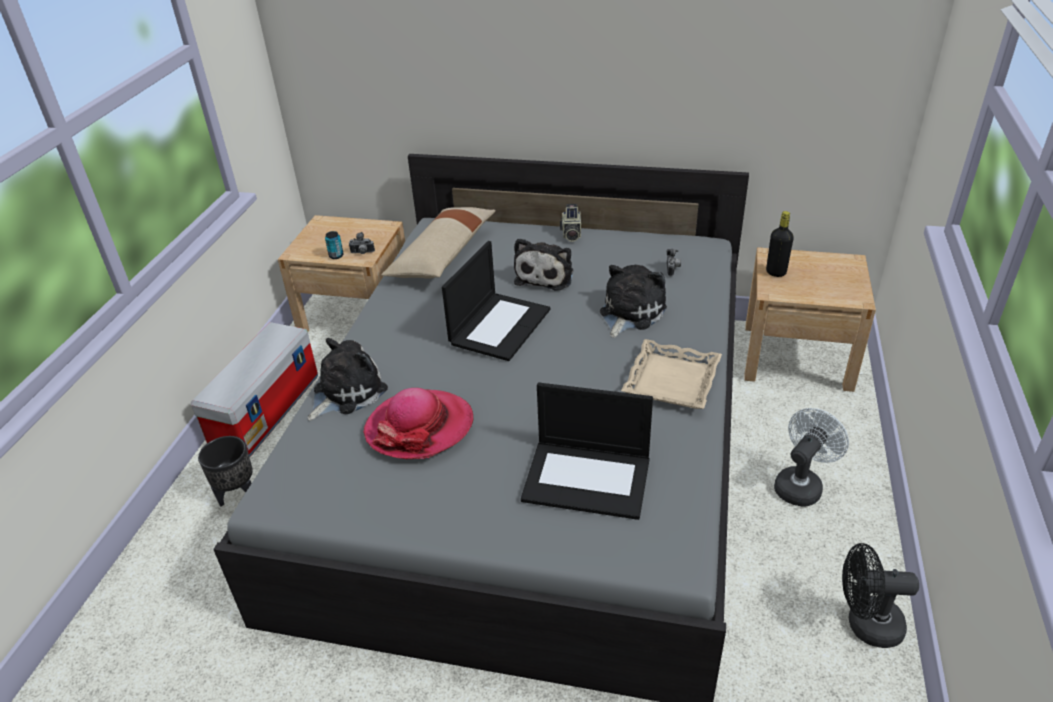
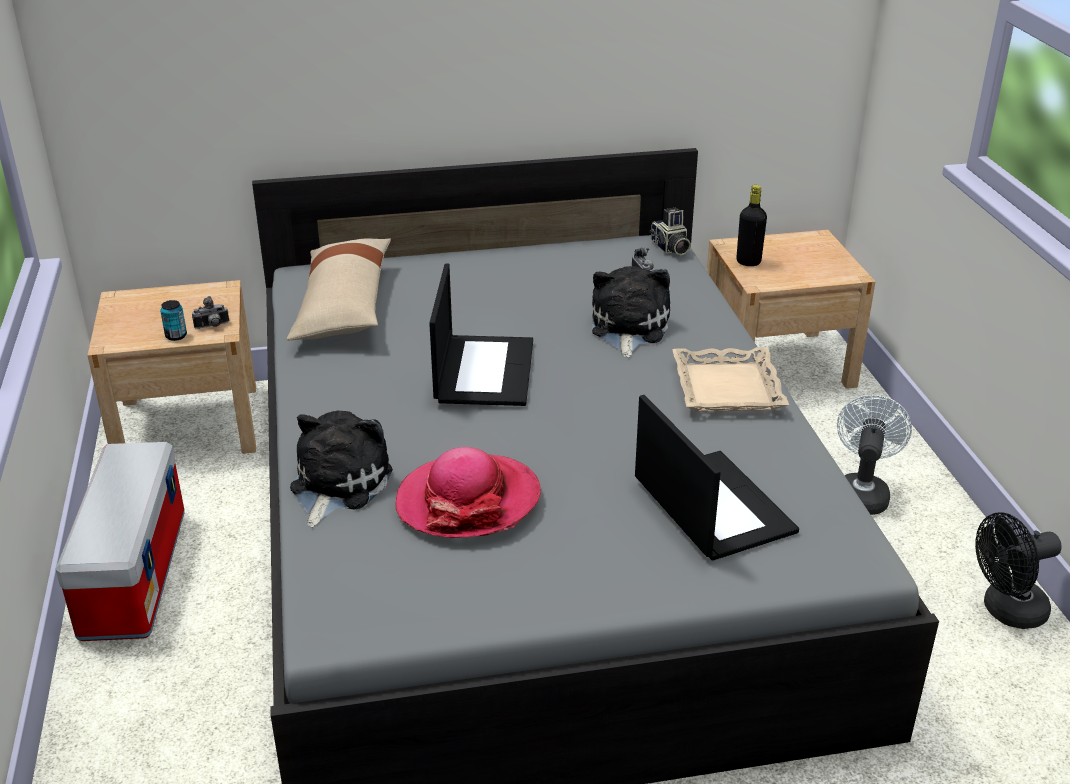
camera: 25 degrees left, 5 degrees down
(238, 495) = (164, 686): black planter -> none
(546, 275) = (497, 306): plush toy -> none
(570, 234) = (492, 256): camera -> camera (669, 248)
(588, 478) = (711, 505): laptop -> laptop turned 105 degrees counterclockwise

